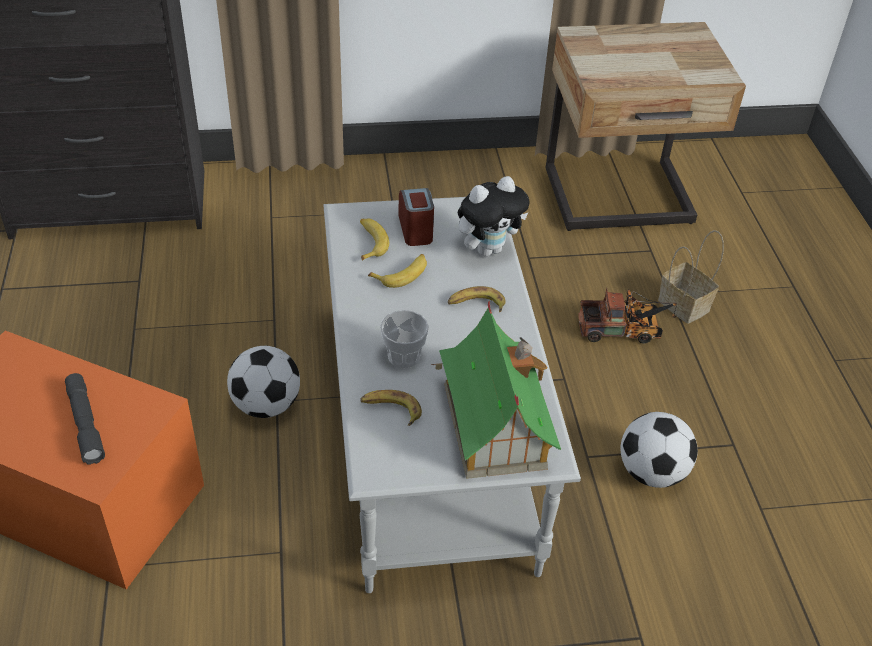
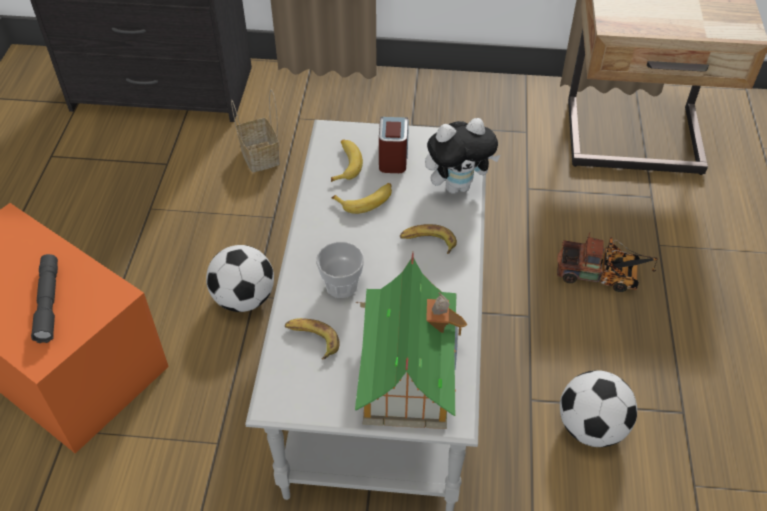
camera: 15 degrees right, 5 degrees up
(685, 306) = (672, 259): basket -> basket (261, 157)

